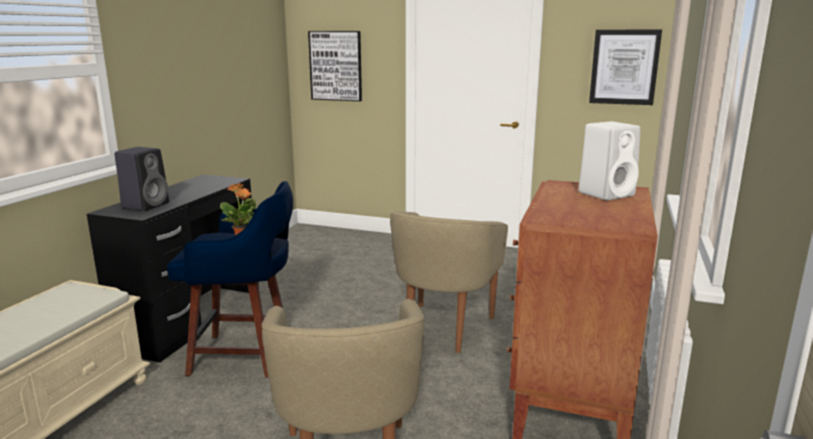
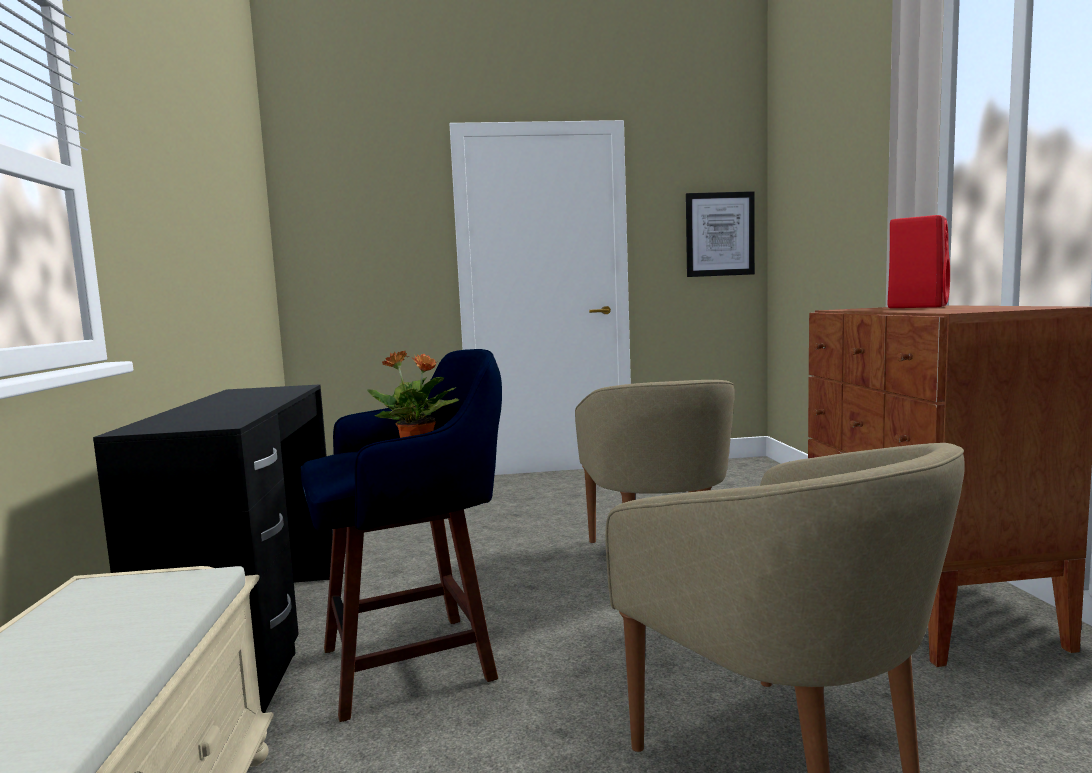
camera: 25 degrees left, 10 degrees down
(146, 205) = (203, 417): black speaker -> none
(336, 66) = (352, 251): picture -> none
(607, 194) = (917, 307): white speaker -> red speaker

